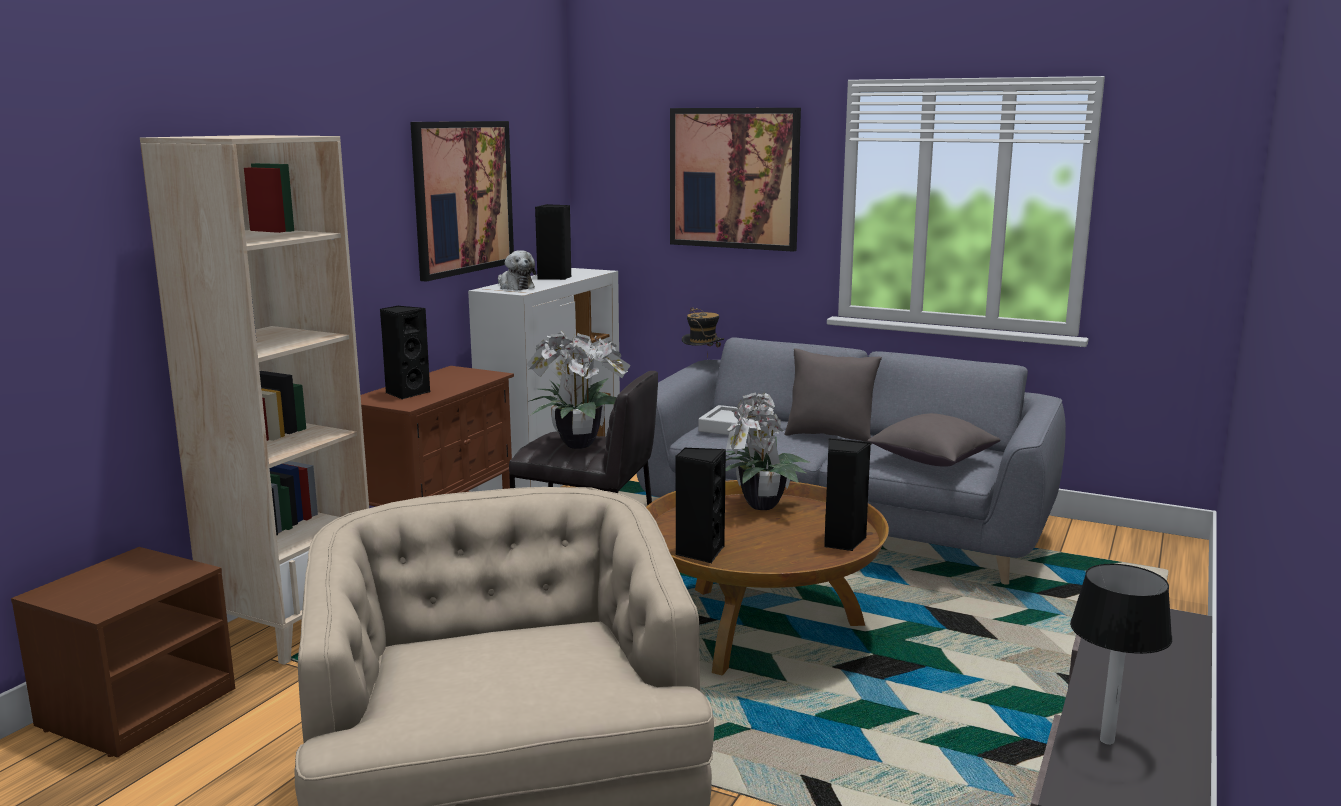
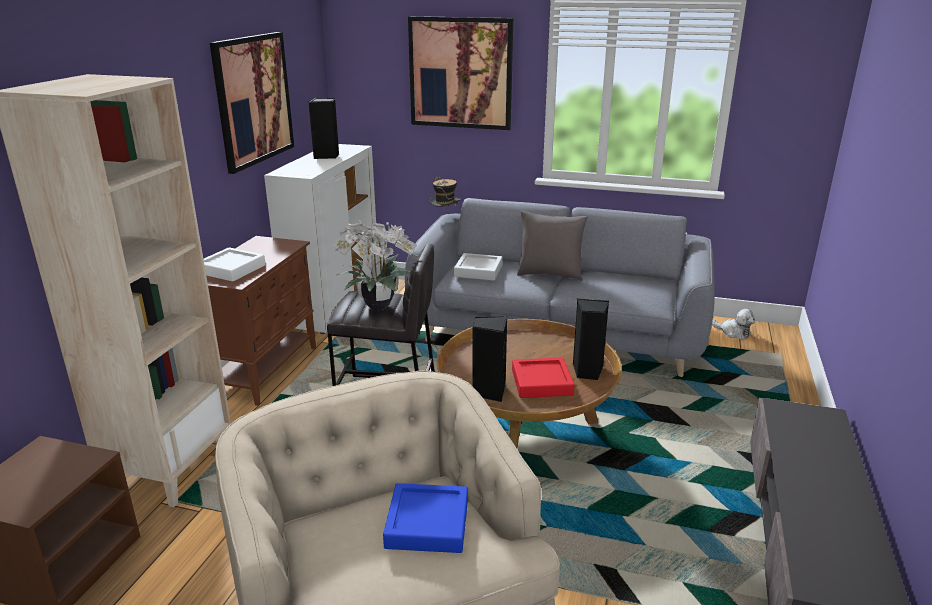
camera: 10 degrees left, 10 degrees up
(406, 393) = (231, 269): black speaker -> white tray
(515, 287) = (300, 169): plush toy -> plush toy (733, 332)
(554, 657) = (427, 524): none -> blue tray
(759, 507) = (517, 342): potted plant -> none
(774, 548) = (541, 382): none -> red tray
(932, 460) = (629, 293): grey pillow -> none
(1106, 740) = (817, 532): table lamp -> none

